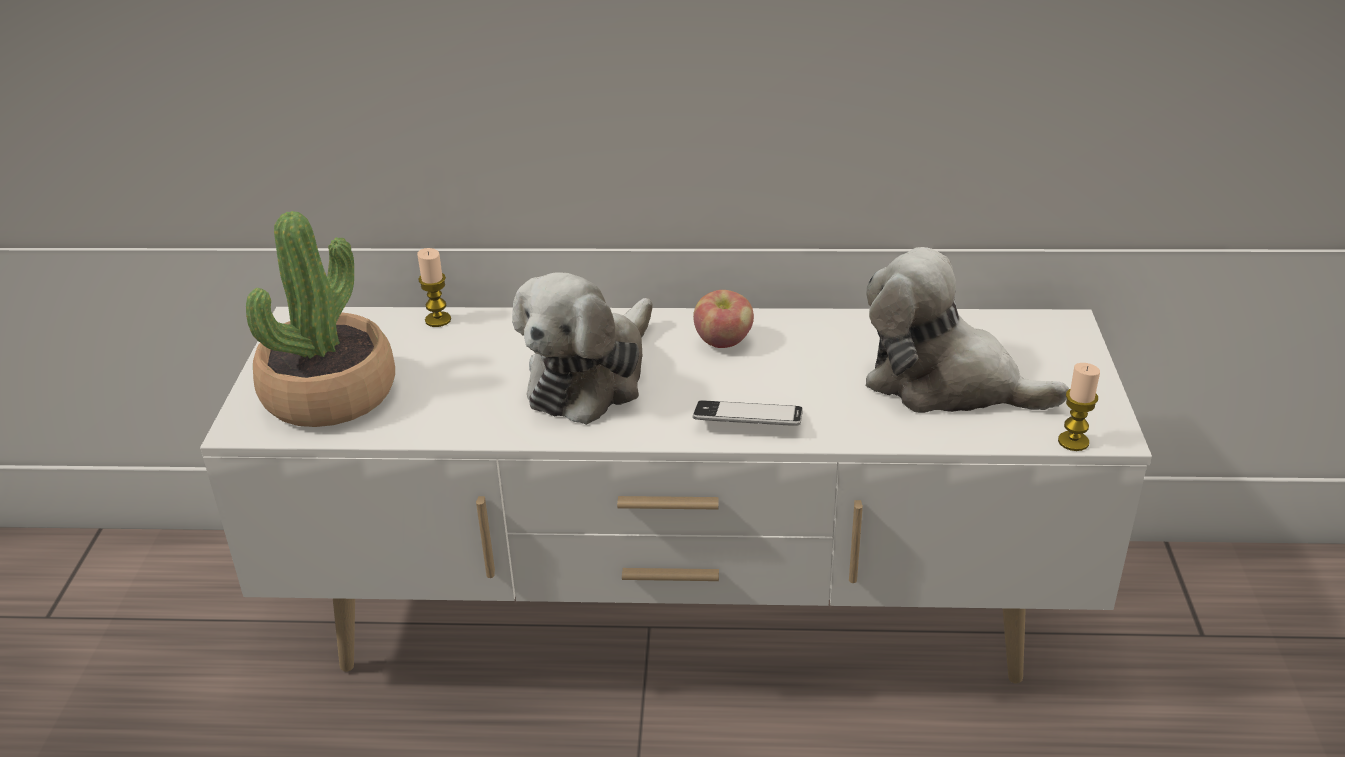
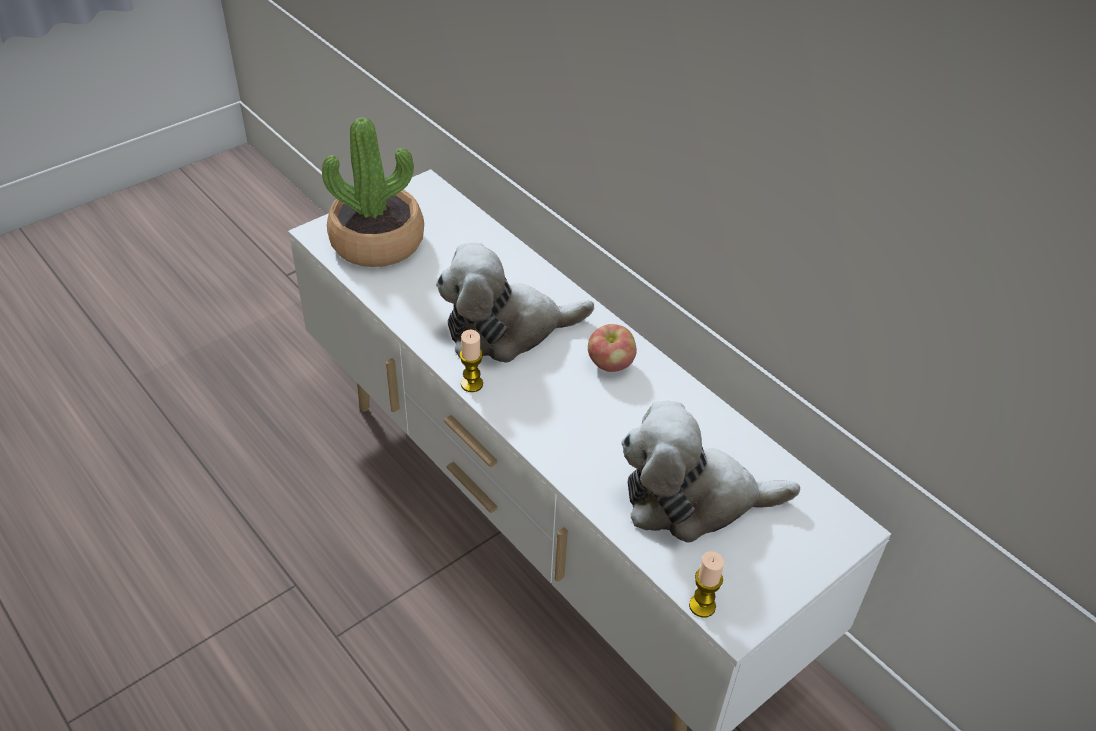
camera: 45 degrees right, 10 degrees up
(438, 320) = (489, 234): candle -> candle (471, 384)
(748, 421) = (540, 425): phone -> none
(946, 383) = (693, 499): plush toy -> plush toy turned 75 degrees counterclockwise

